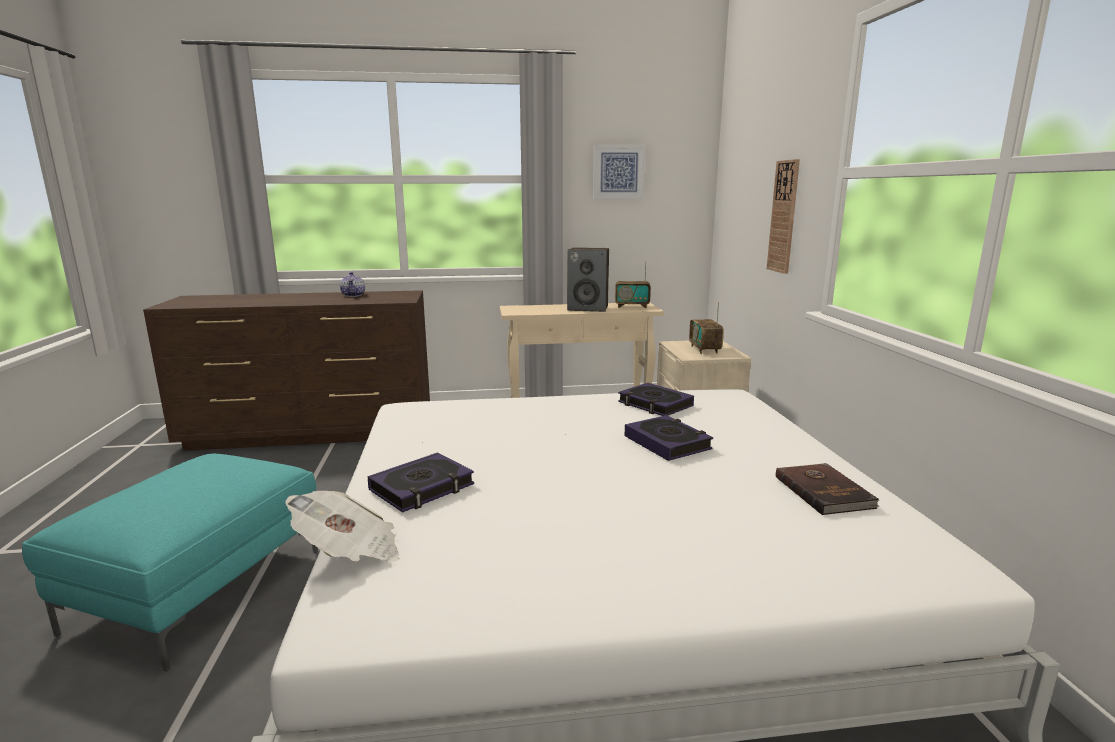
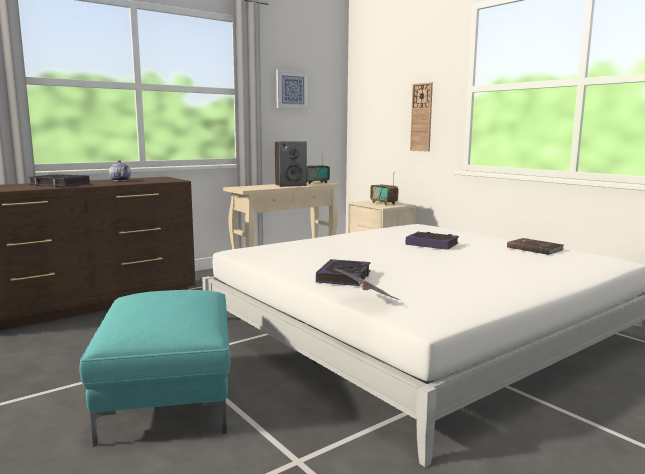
camera: 30 degrees left, 5 degrees down
(655, 404) = (389, 233): book -> book (59, 184)

